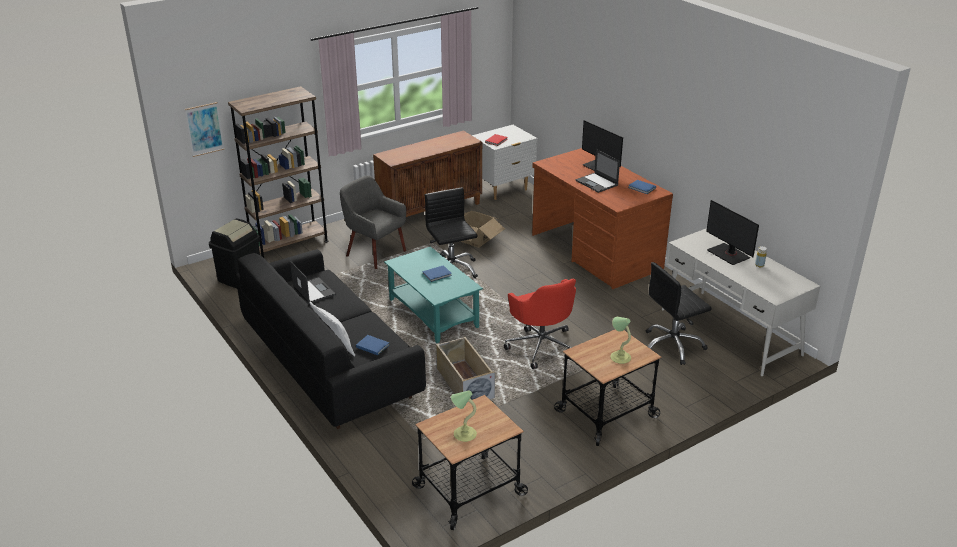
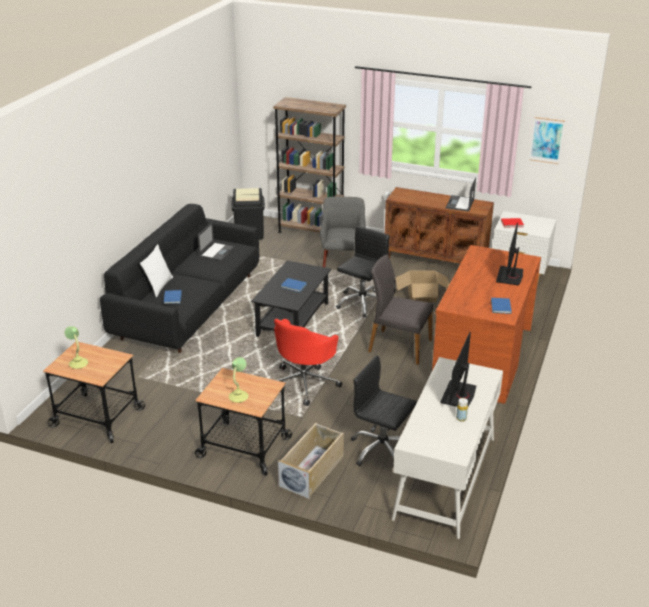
camera: 55 degrees right, 0 degrees up
(204, 129) = (267, 112): picture -> picture (546, 140)
(432, 313) = (293, 319): turquoise coffee table -> black coffee table
(464, 383) = (219, 367): beige storage box -> beige storage box (312, 471)
(538, 279) = (399, 346): none -> grey chair
(597, 183) = (477, 283): laptop -> laptop (460, 204)

